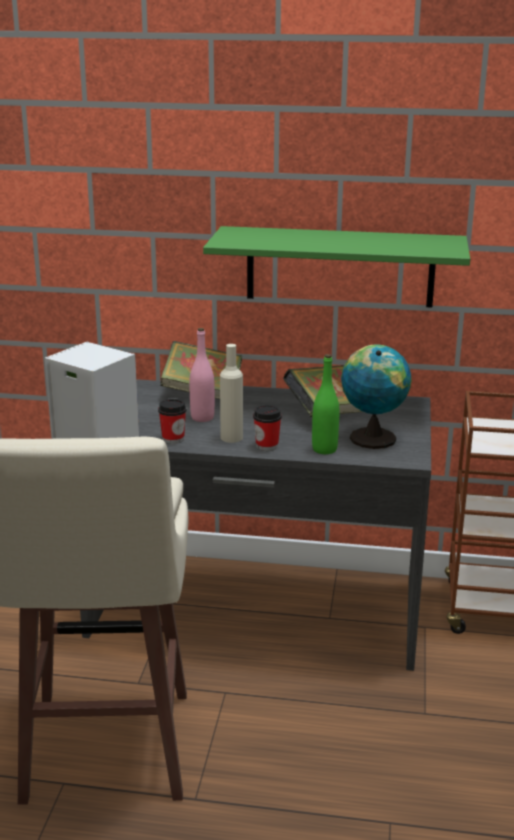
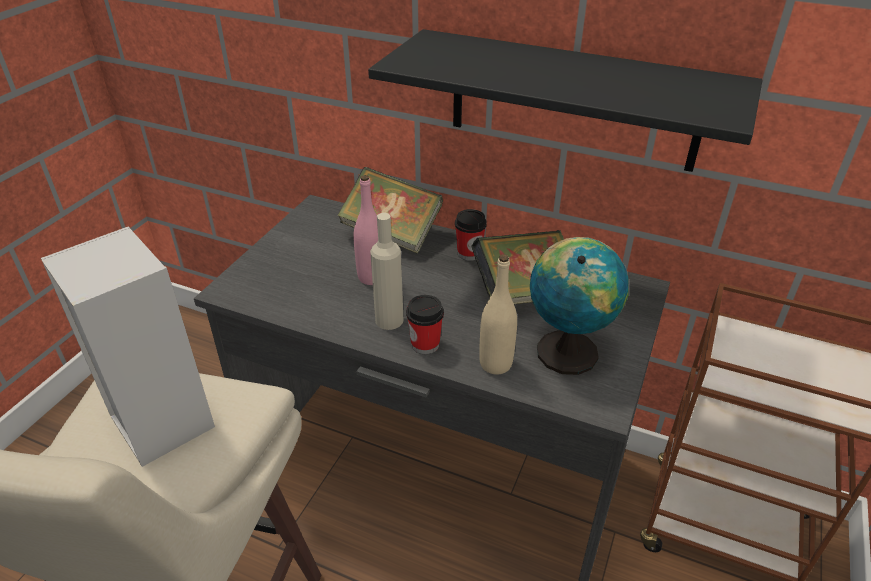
camera: 15 degrees right, 15 degrees up
(173, 439) = (319, 311): cup -> cup (469, 253)
(324, 449) = (495, 364): green bottle -> beige bottle
(340, 266) = (573, 101): green shelf -> black shelf

